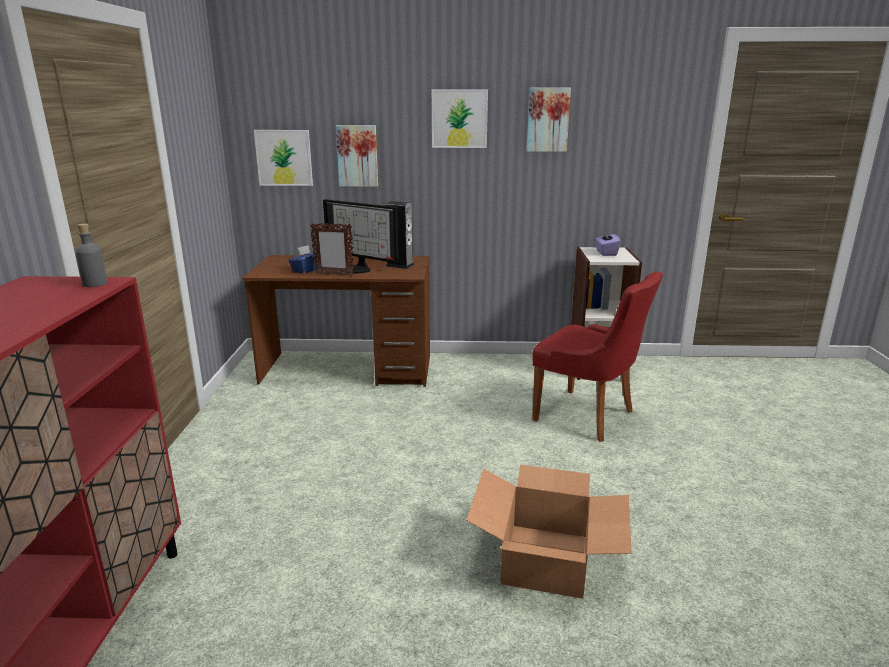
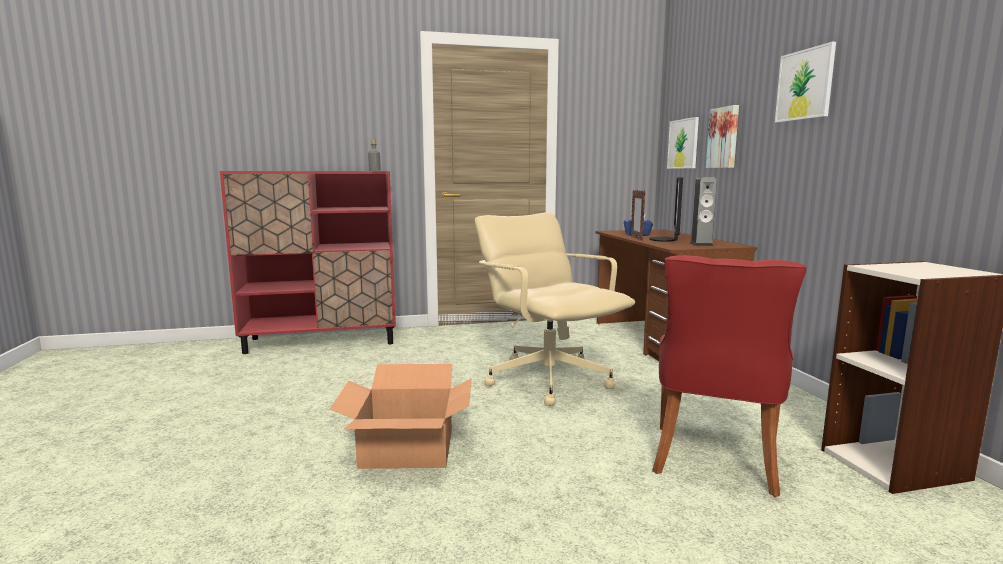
camera: 75 degrees right, 10 degrees down
(407, 447) = (548, 379): none -> beige office chair
(547, 119) = (903, 66): picture -> none
(606, 253) = (926, 268): purple tissue box -> none

